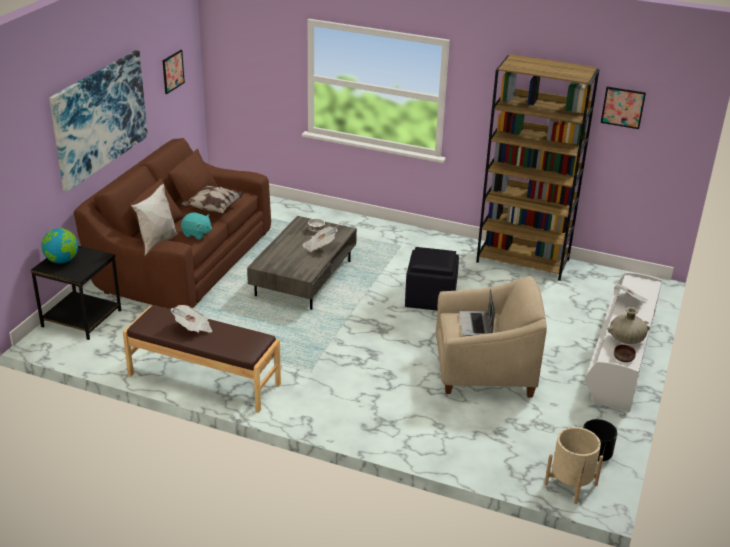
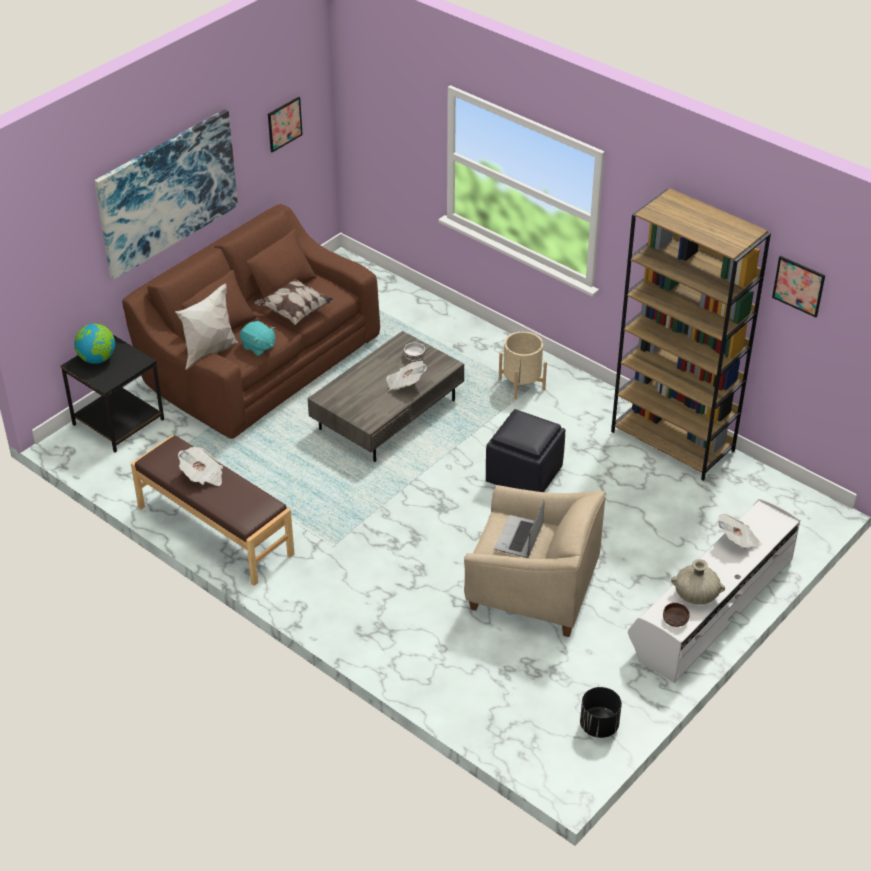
camera: 20 degrees right, 10 degrees up
(570, 484) = (547, 755): beige planter -> beige planter (521, 384)

